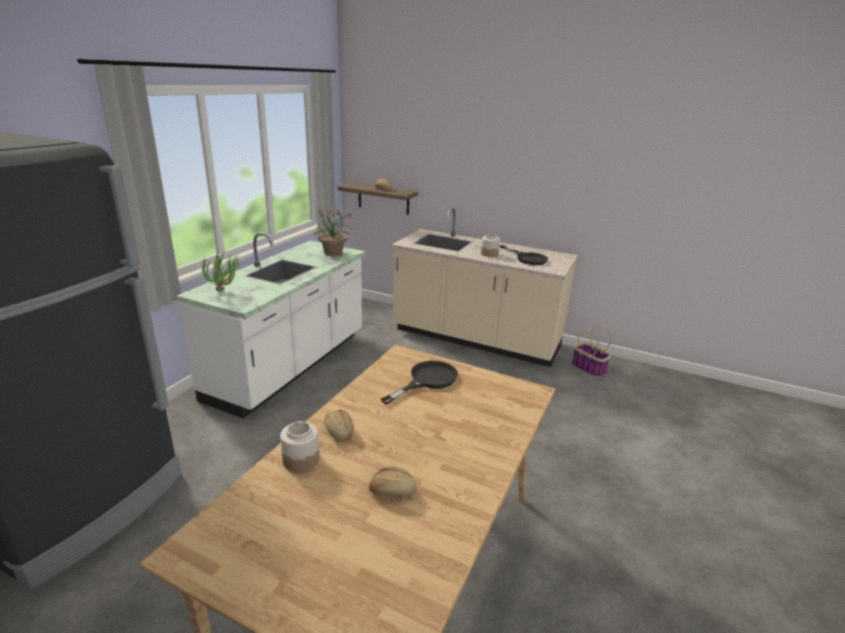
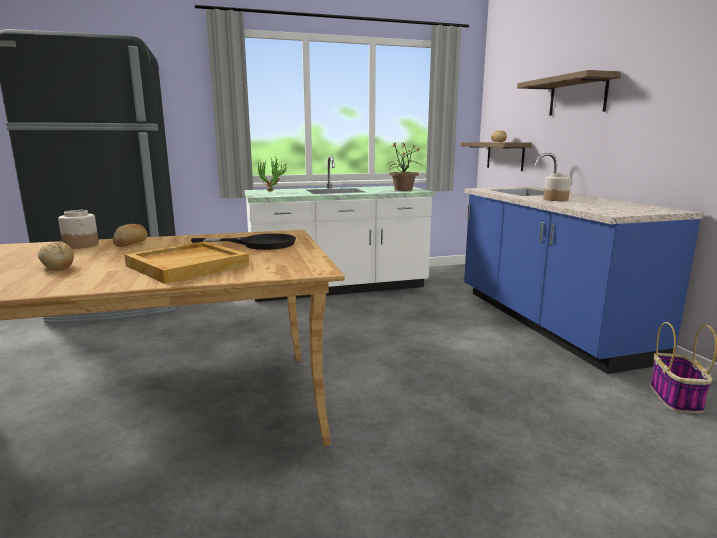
camera: 50 degrees right, 10 degrees down
(465, 430) = (188, 265): none -> beige tray
(467, 162) = (577, 96): none -> shelf
(475, 339) = (546, 323): beige counter -> blue counter
(527, 258) = (600, 205): black frying pan -> none

